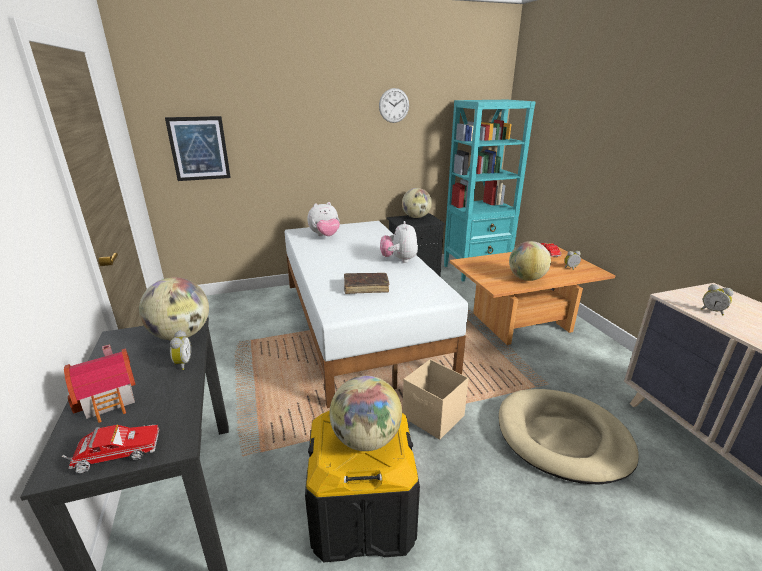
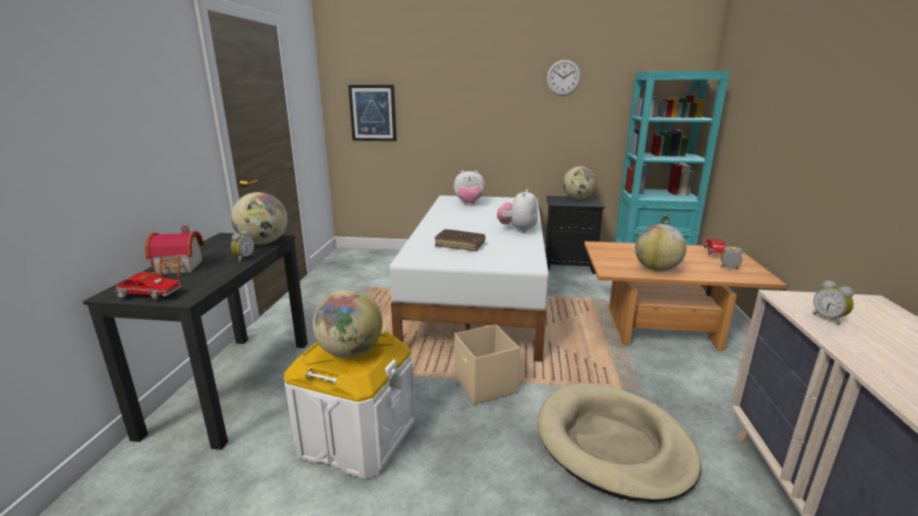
camera: 25 degrees right, 5 degrees down
(362, 513) = (357, 437): black storage box -> white storage box

